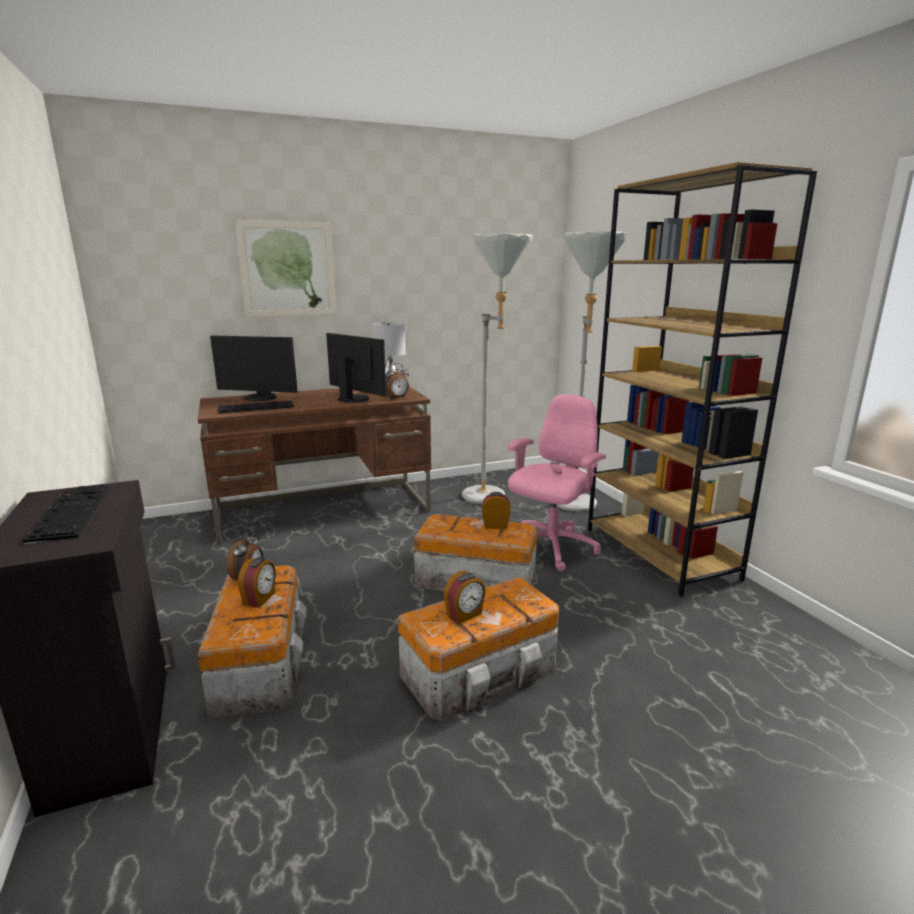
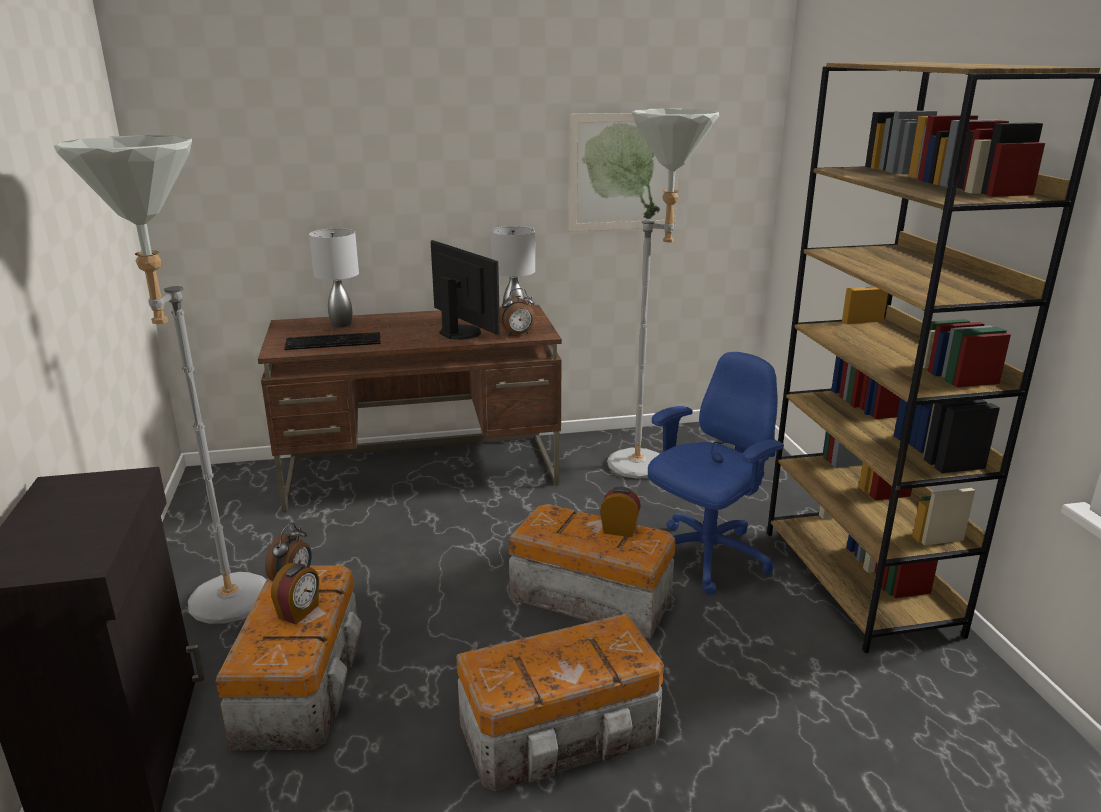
camera: 10 degrees right, 5 degrees up
(70, 512) = (74, 513): keyboard -> none
(259, 398) = (342, 324): monitor -> grey table lamp
(288, 269) = (384, 153): picture -> picture (624, 172)
(464, 615) = (537, 664): alarm clock -> none
(550, 548) = (705, 558): pink office chair -> blue office chair
(575, 507) = (761, 494): grey floor lamp -> grey floor lamp (220, 610)

